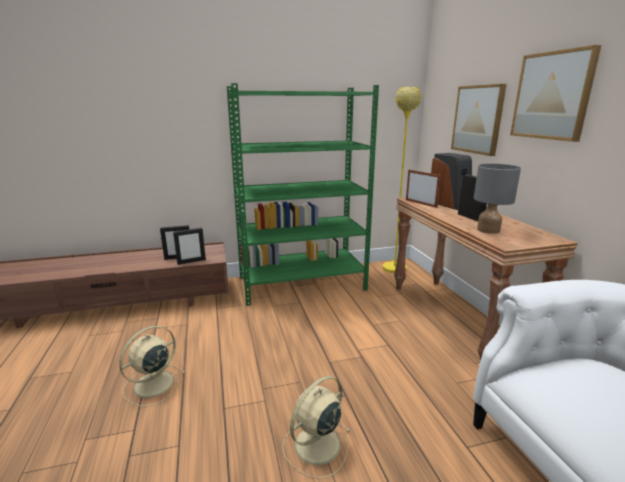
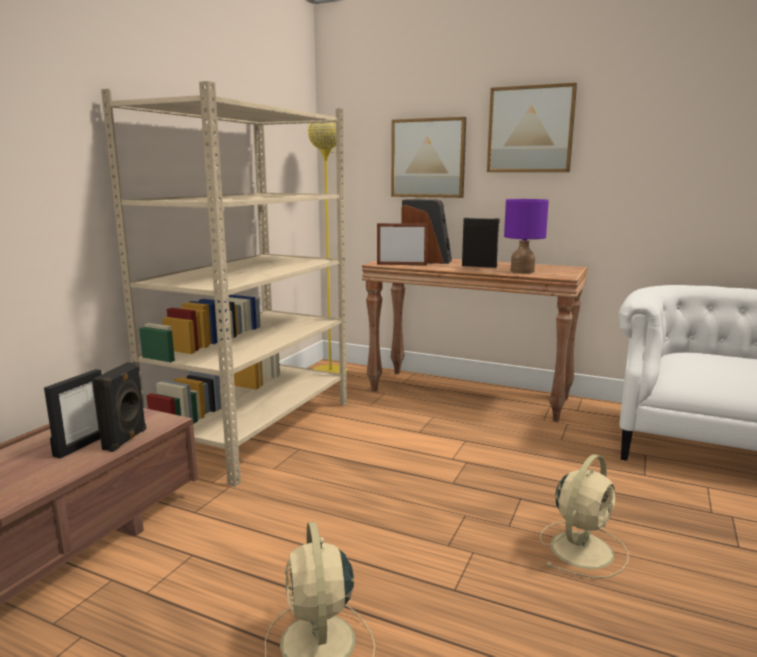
camera: 50 degrees left, 5 degrees down
(191, 261) = (126, 439): picture frame -> black speaker
(301, 283) = (256, 429): green bookcase -> beige bookcase
(315, 446) = (582, 548): beige fan -> beige fan turned 135 degrees counterclockwise
(488, 230) = (522, 271): grey table lamp -> purple table lamp

